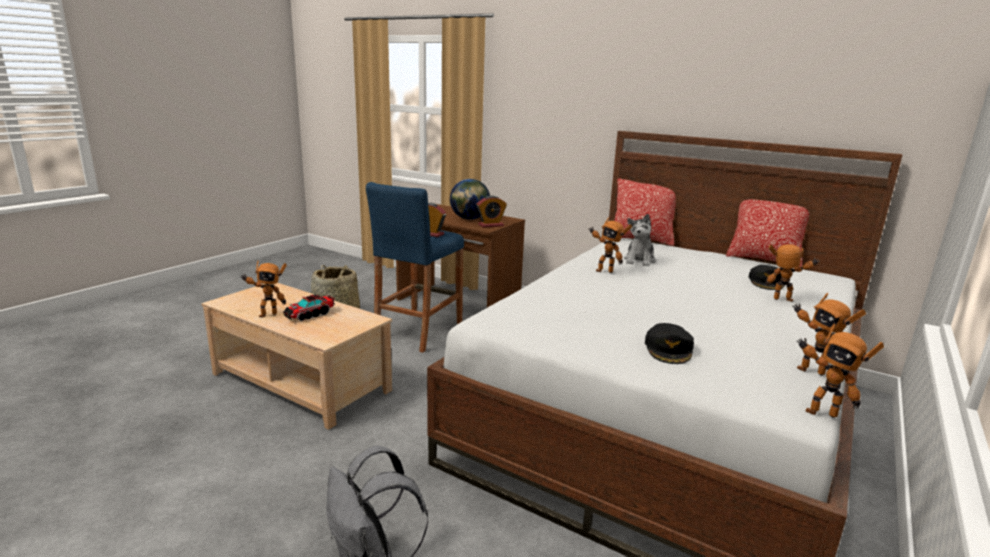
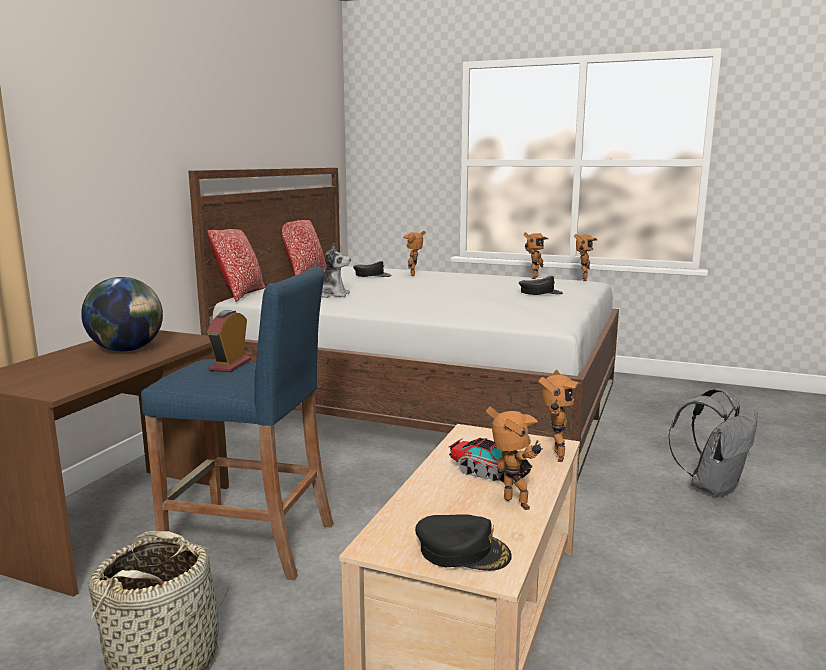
camera: 100 degrees left, 5 degrees down
(244, 299) = (463, 551): none -> black cap
(490, 225) = (177, 338): alarm clock -> none
(604, 271) = (375, 301): toy robot -> toy robot (554, 456)

